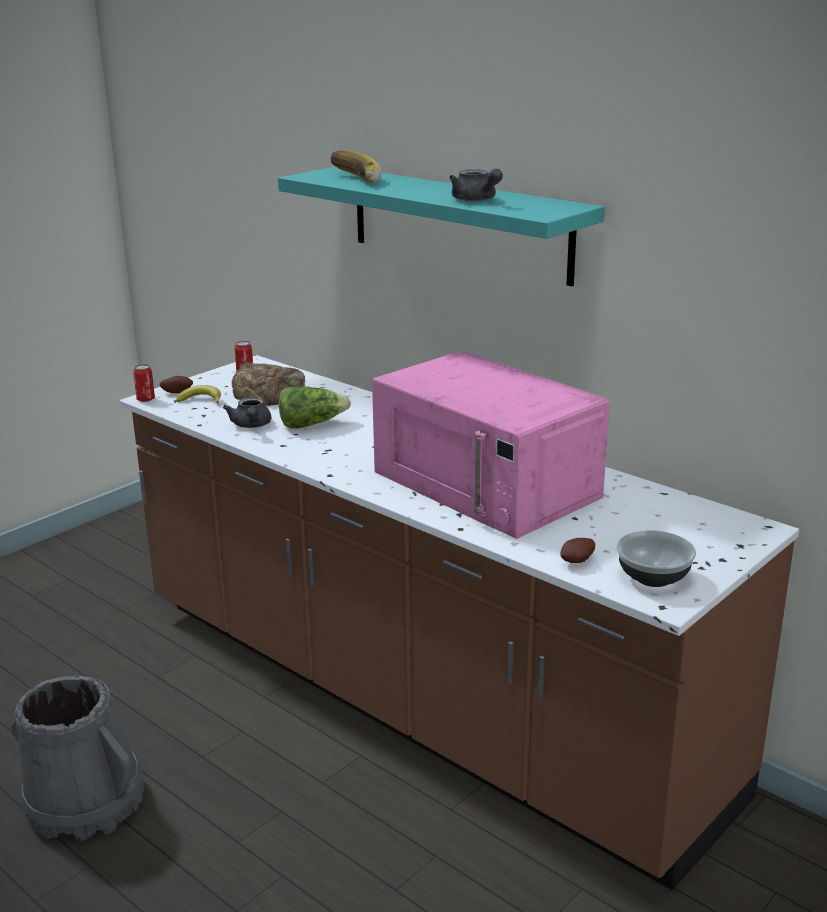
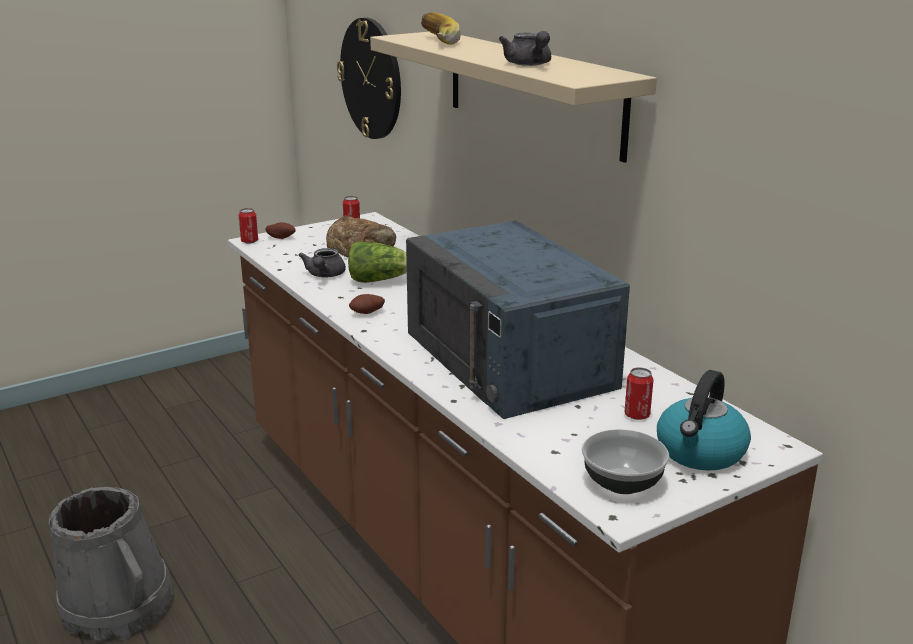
camera: 15 degrees right, 0 degrees up
(201, 400) = (297, 247): banana -> none
(244, 217) = (371, 79): none -> wall clock
(458, 223) = (532, 91): turquoise shelf -> beige shelf
(488, 484) = (510, 359): pink microwave -> blue microwave
(578, 561) = (552, 453): potato -> potato (367, 313)
(630, 519) = (637, 415): none -> can
(702, 542) = (700, 452): none -> kettle

